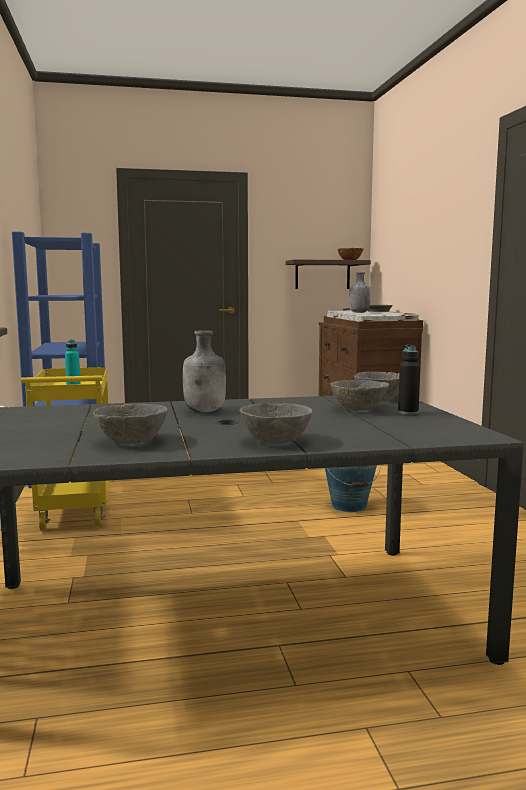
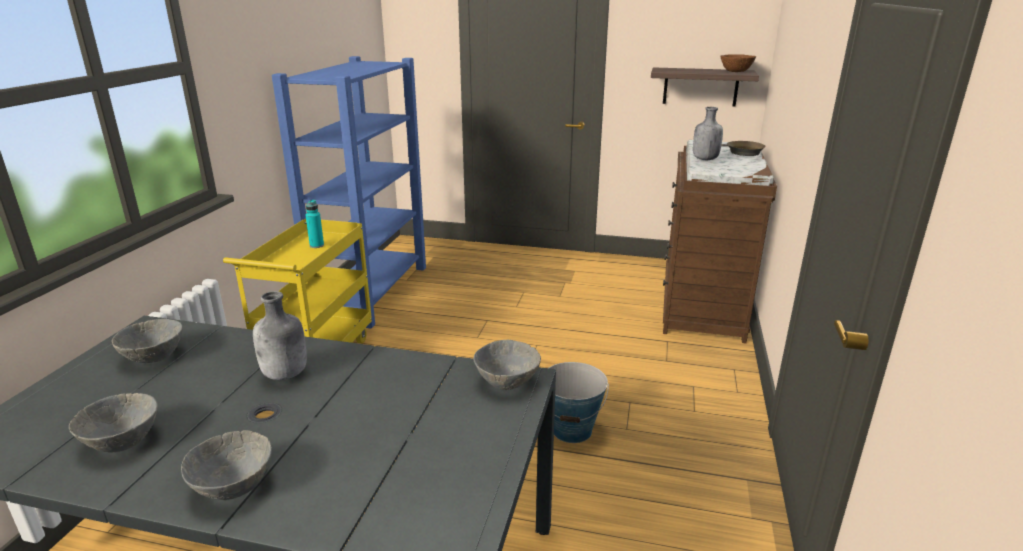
camera: 25 degrees right, 15 degrees up
(358, 409) = (439, 410): grey bowl -> grey bowl (154, 357)
(408, 412) = (477, 440): black bottle -> none

